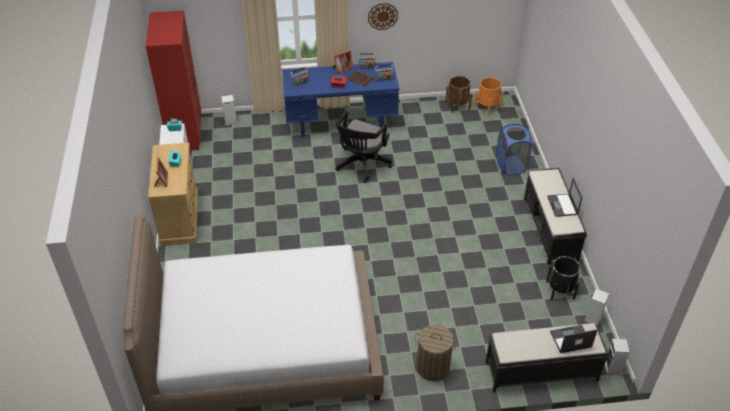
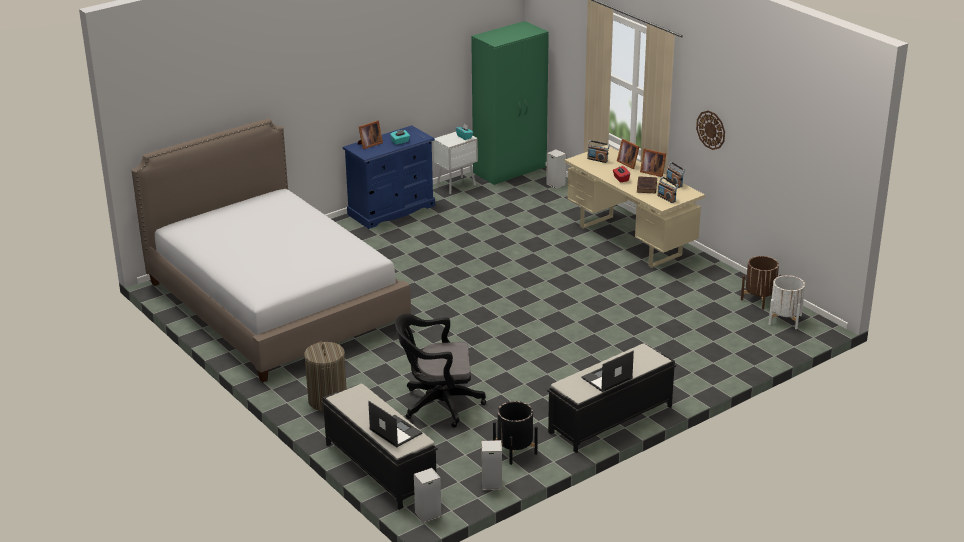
camera: 60 degrees right, 15 degrees down
(180, 218) = (391, 210): beige dresser -> blue dresser
(186, 132) = (510, 170): red wardrobe -> green wardrobe
(319, 72) = (628, 163): none -> picture frame
(341, 123) = (631, 241): blue desk -> beige desk
(361, 165) = (576, 273): black office chair -> black office chair (438, 404)
(487, 107) = (785, 320): orange planter -> white planter
(511, 166) = (692, 364): blue laundry basket -> none

